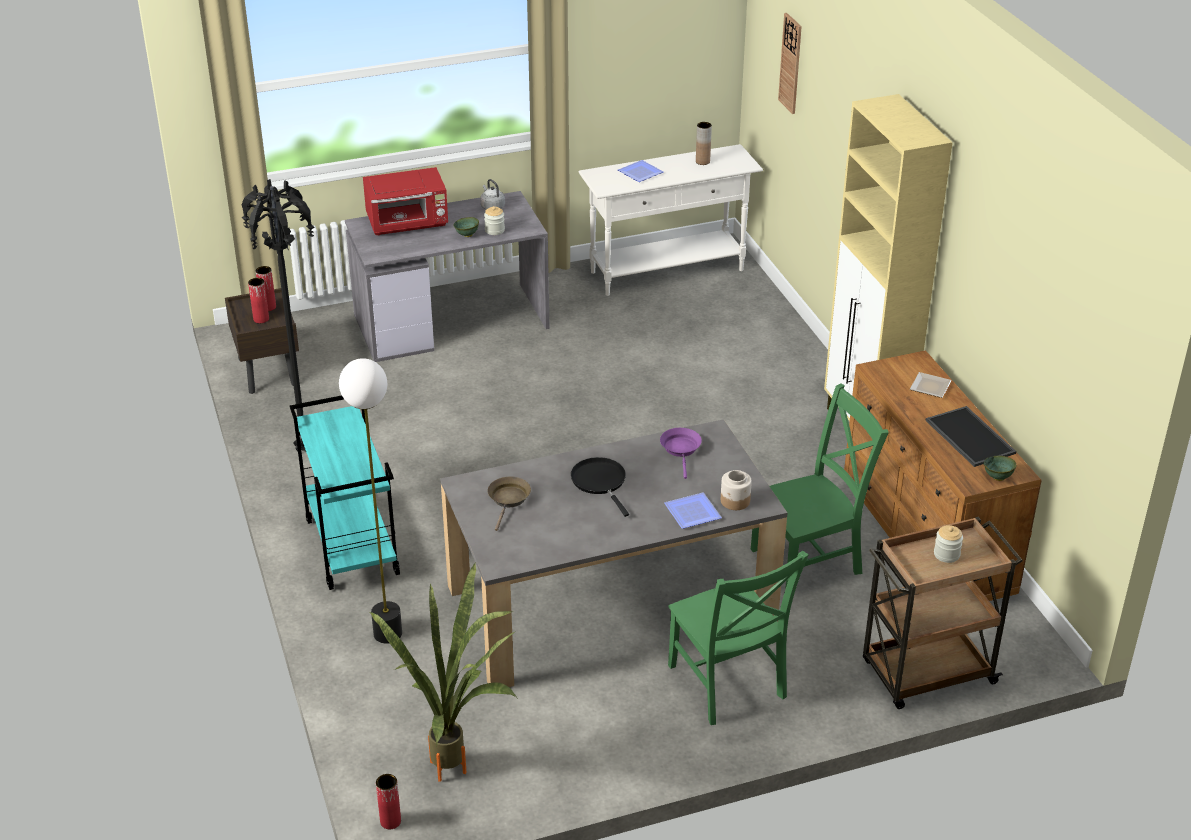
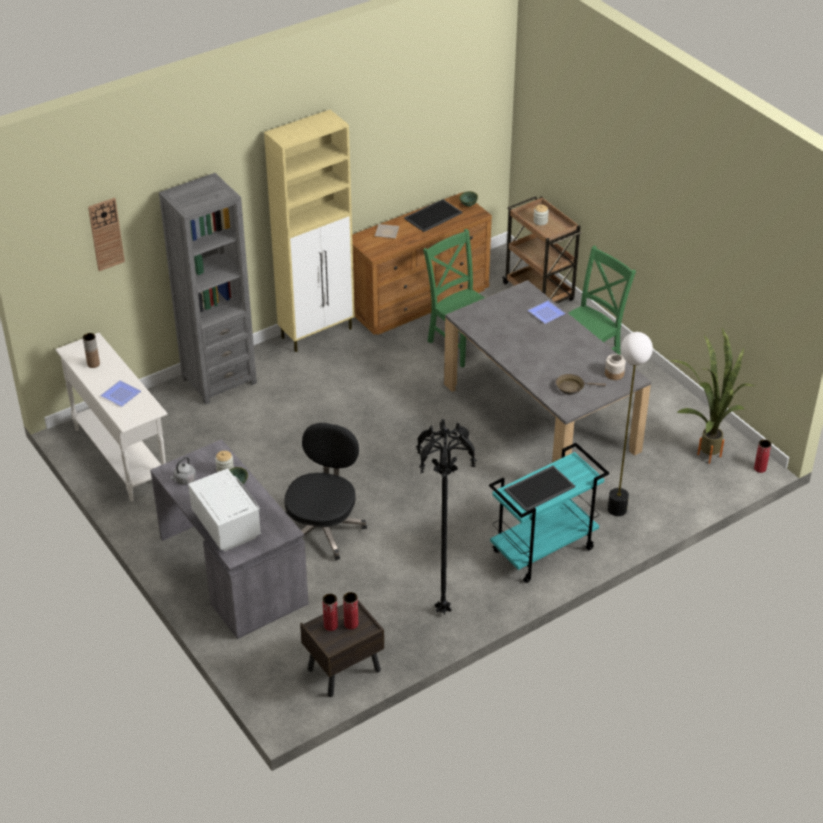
camera: 105 degrees left, 5 degrees up
(340, 441) = (539, 488): none -> tray
(408, 223) = (226, 525): red microwave -> white microwave
(483, 387) = (323, 528): none -> black office chair
(600, 482) = (535, 353): black frying pan -> none
(681, 450) = (486, 326): purple frying pan -> none
(735, 501) = (527, 299): jar -> jar (614, 374)
(784, 345) = (219, 380): none -> grey bookcase

